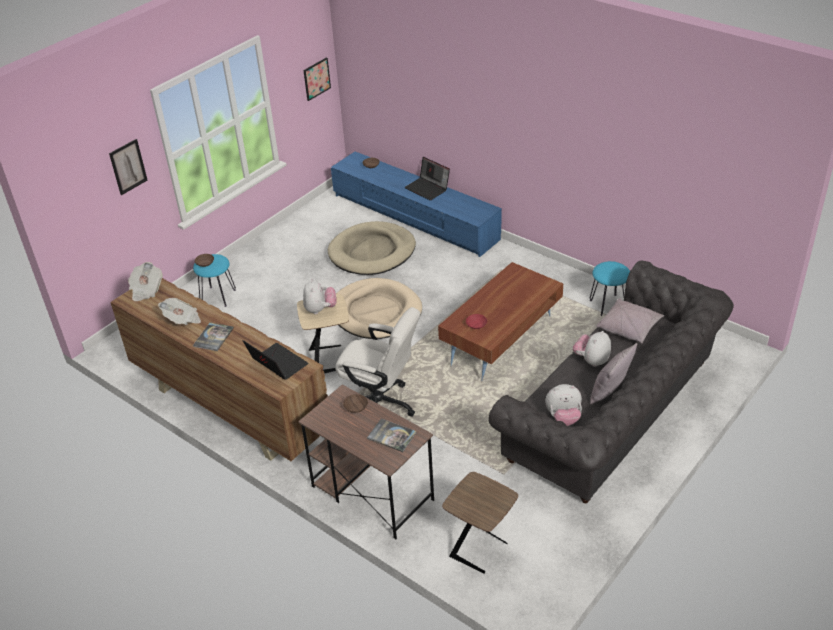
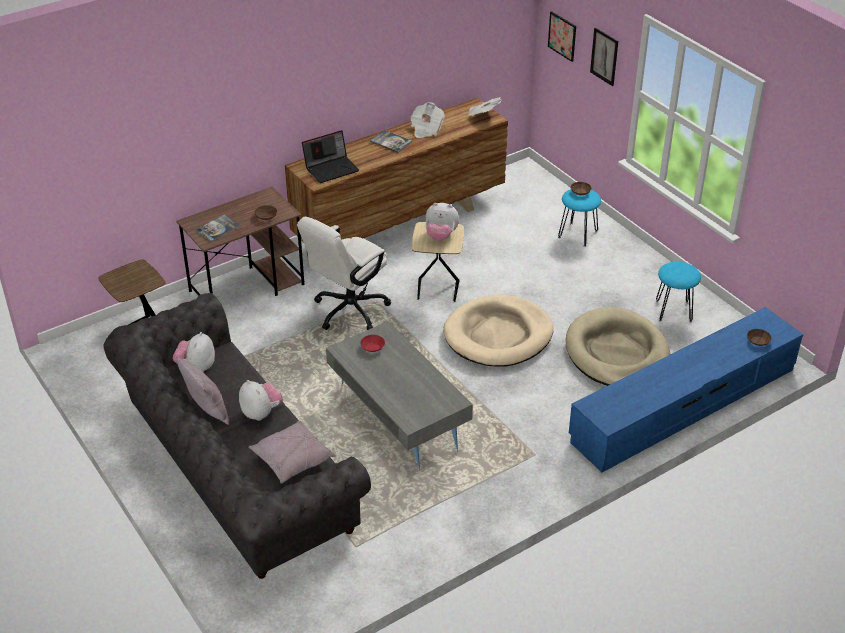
camera: 105 degrees right, 0 degrees up
(316, 79) = (814, 208): picture -> picture (562, 36)
(428, 188) = (681, 380): laptop -> none
(502, 342) = (397, 418): brown coffee table -> grey coffee table
(608, 305) = (414, 533): turquoise stool -> turquoise stool (673, 311)

